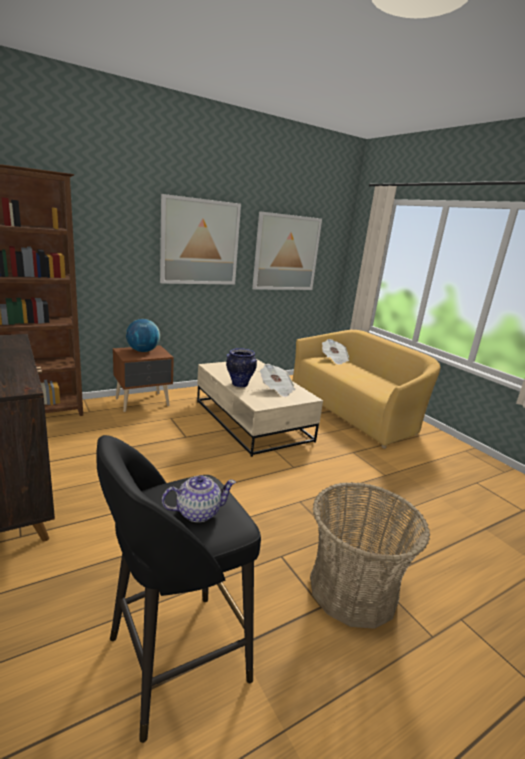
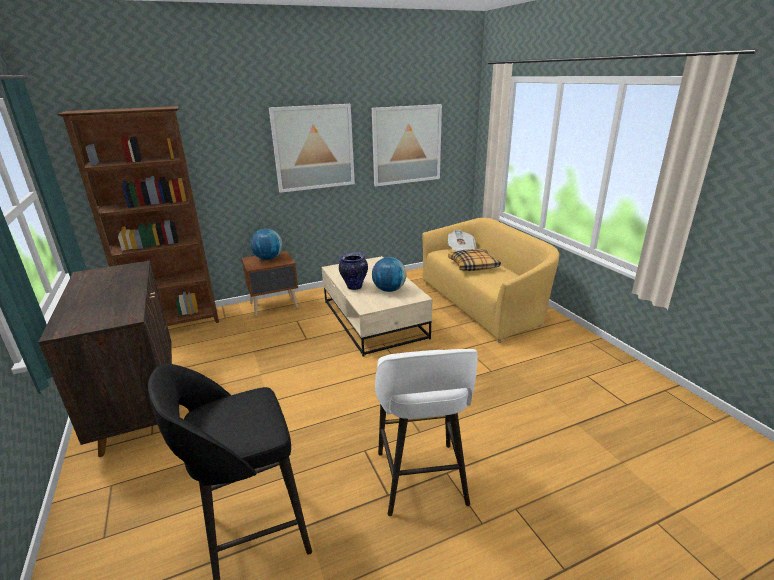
camera: 10 degrees right, 5 degrees up
(197, 512) = (241, 421): teapot -> none
(276, 389) = (389, 290): newspaper -> globe
(351, 373) = (473, 266): none -> pillow
(353, 589) = (421, 480): basket -> white stool

